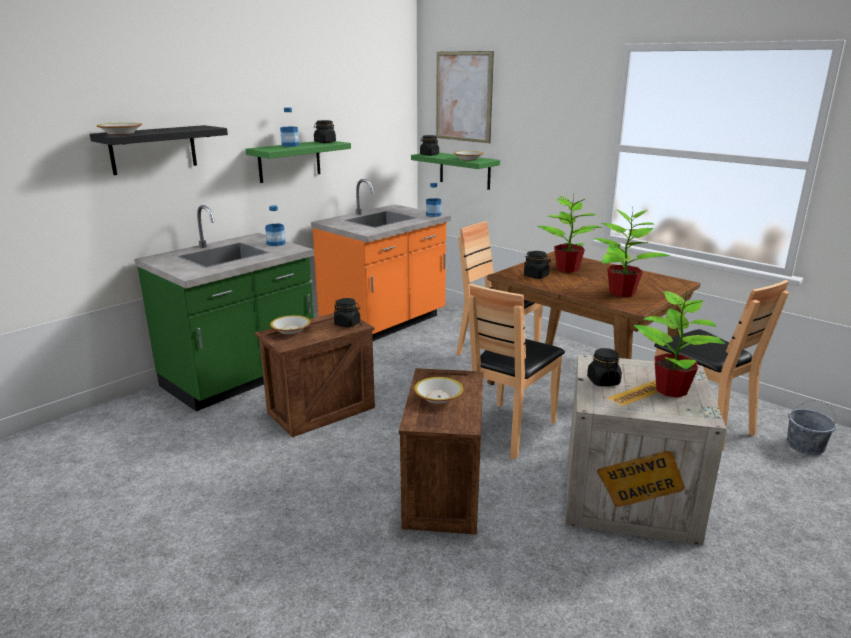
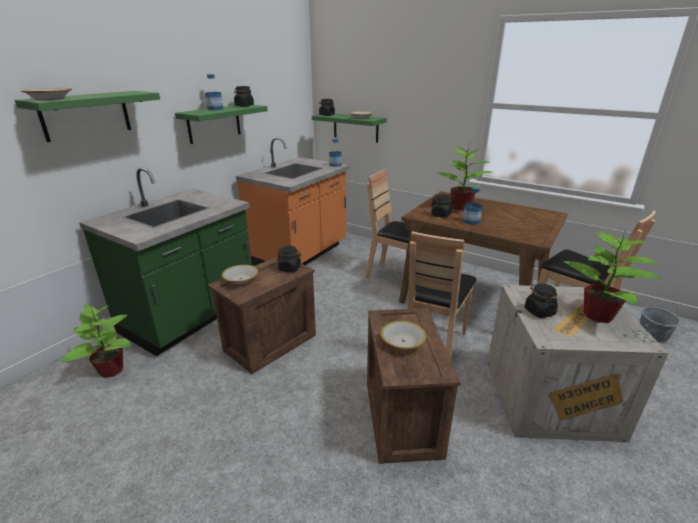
camera: 10 degrees left, 5 degrees up
(153, 149) = (86, 115): black shelf -> green shelf
(276, 243) = (212, 198): bottle -> bottle (471, 221)
(463, 97) = (353, 65): picture -> none
(621, 293) = (516, 226): potted plant -> potted plant (111, 370)

